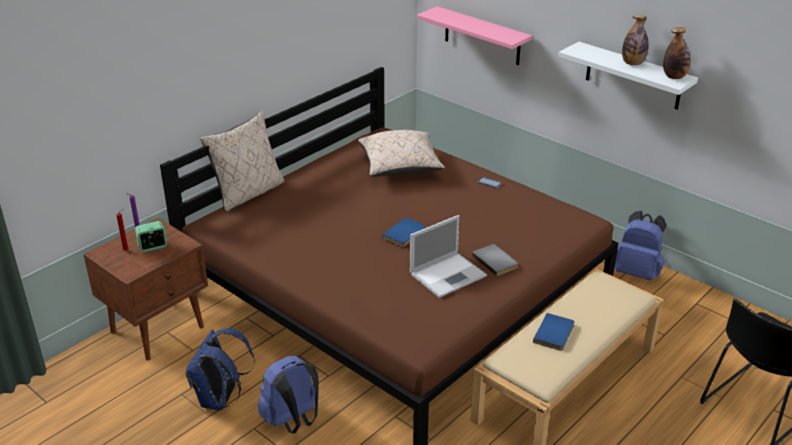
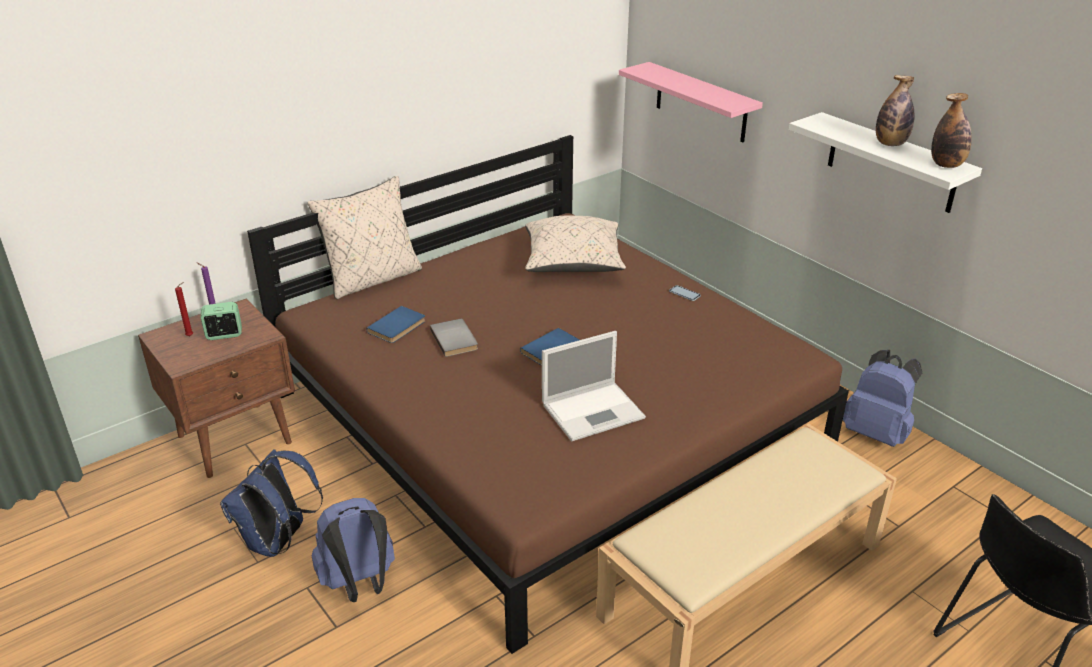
camera: 10 degrees right, 0 degrees up
(496, 261) = (664, 399): grey book -> grey book (456, 339)
(555, 334) = (725, 511): blue book -> blue book (398, 327)

